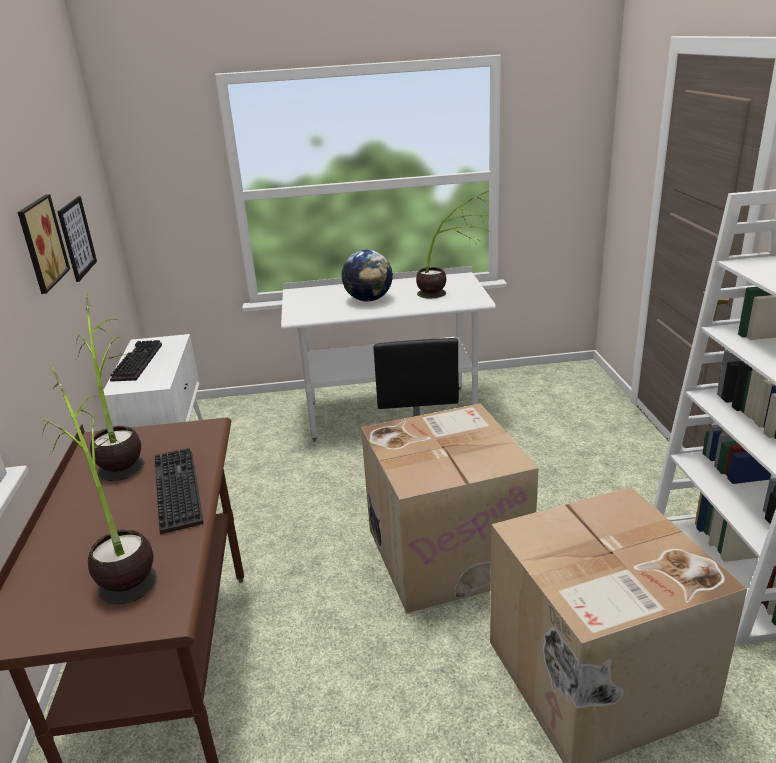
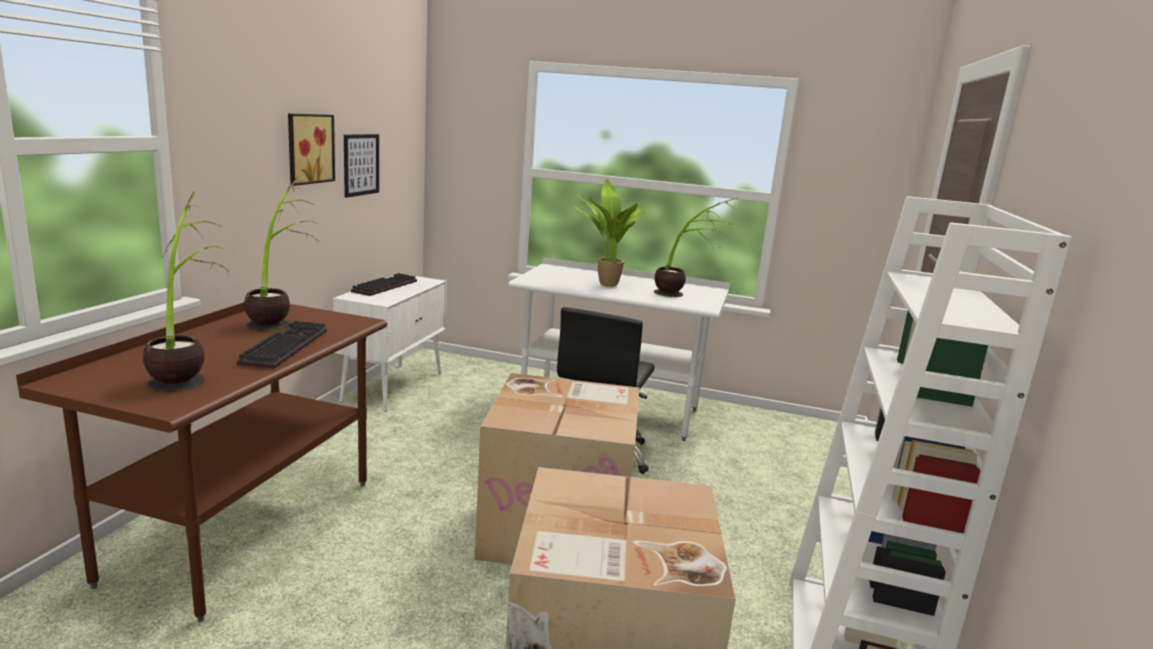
camera: 20 degrees right, 10 degrees down
(368, 300) = (605, 284): globe -> potted plant

